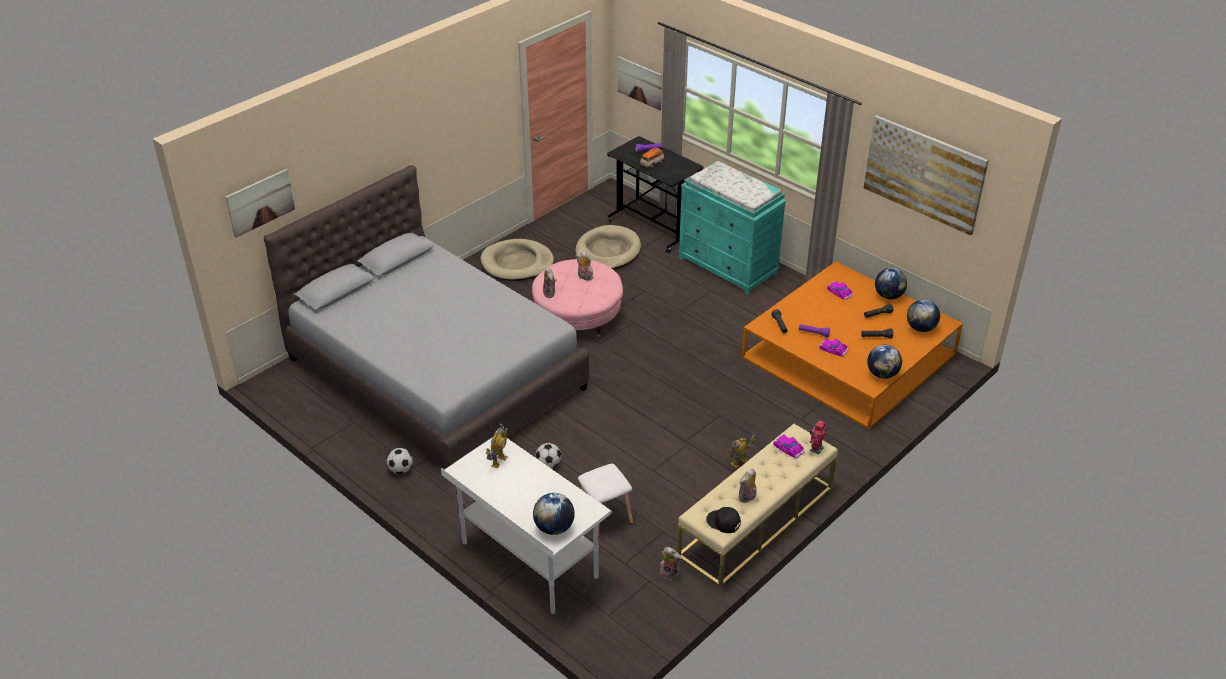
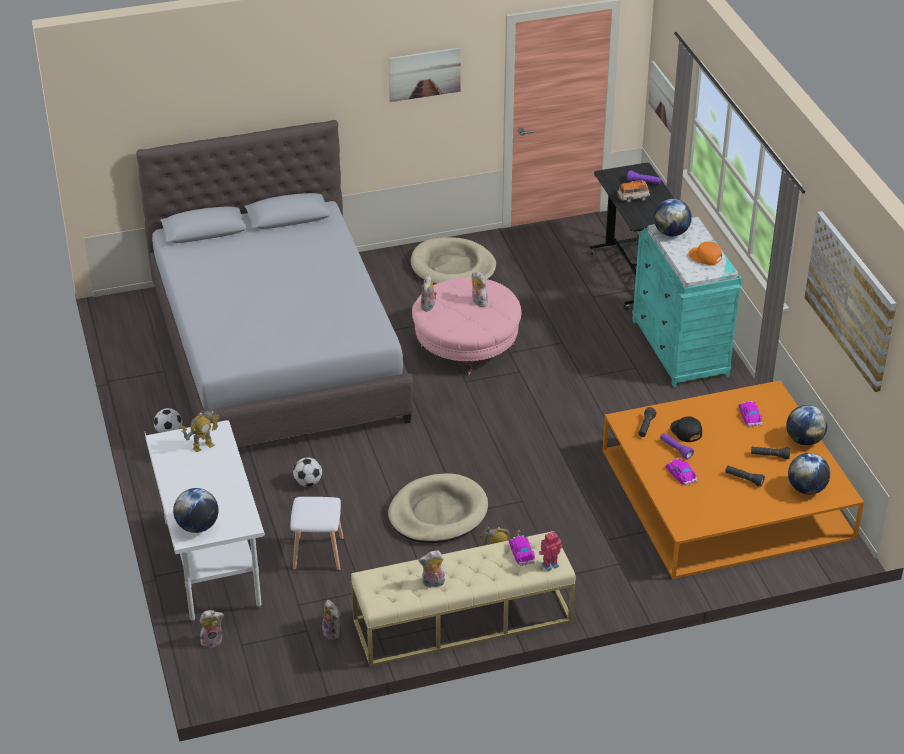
camera: 30 degrees right, 0 degrees up
(260, 202) = (140, 113): picture -> picture (424, 74)
(581, 622) = (212, 640): none -> plush toy
(607, 251) = (560, 286): beige dog bed -> beige dog bed (438, 513)
(723, 522) = (387, 595): black cap -> black cap (685, 431)
(749, 186) = (705, 256): none -> orange cap
(882, 374) = (710, 520): globe -> globe (671, 233)

